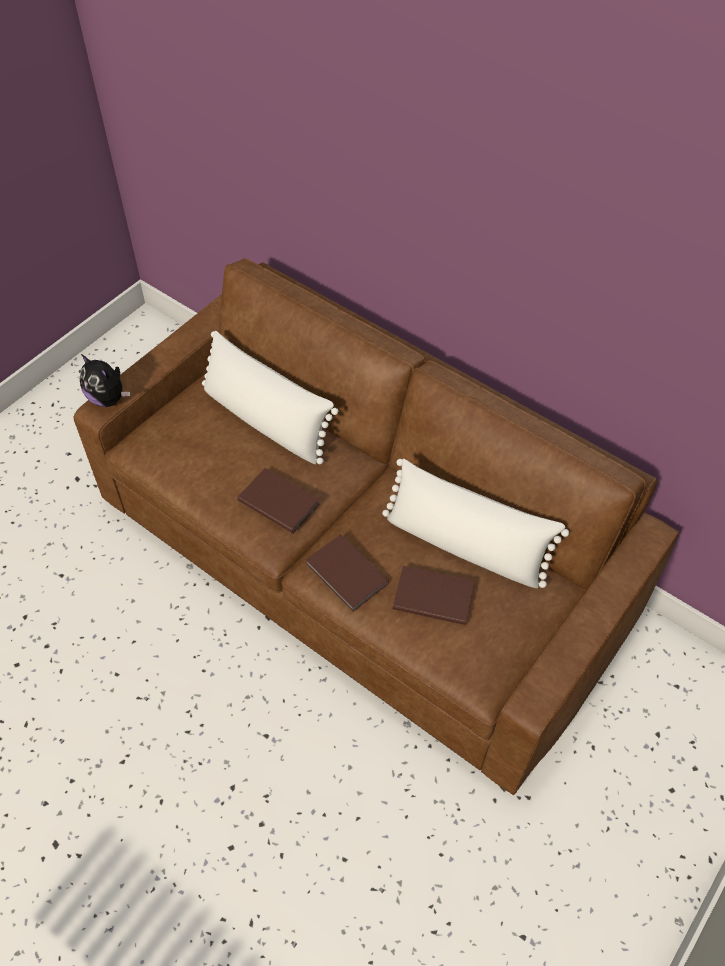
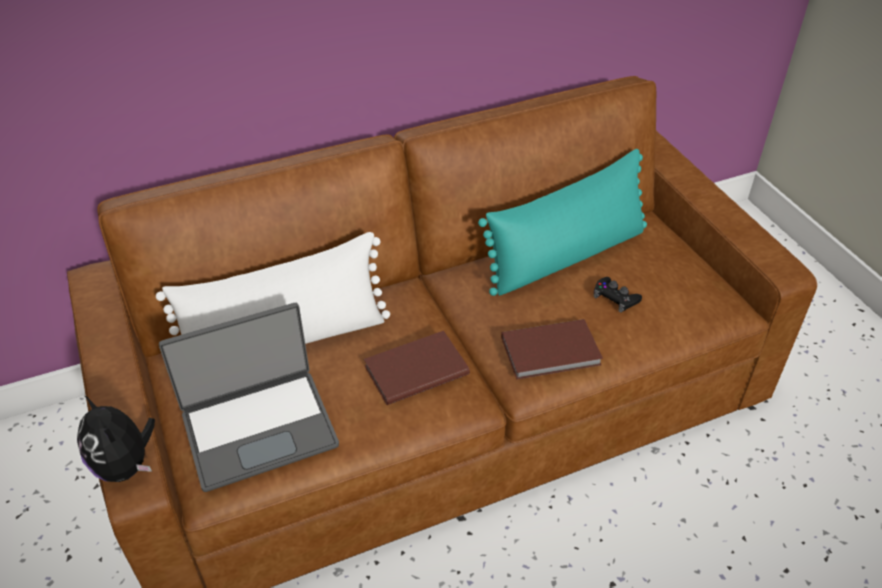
camera: 60 degrees left, 10 degrees down
(108, 398) = (126, 465): plush toy -> plush toy turned 75 degrees clockwise
(182, 445) = (259, 428): none -> laptop
(432, 595) = (615, 298): brown book -> black game controller
(465, 545) = (567, 256): white pillow -> turquoise pillow

